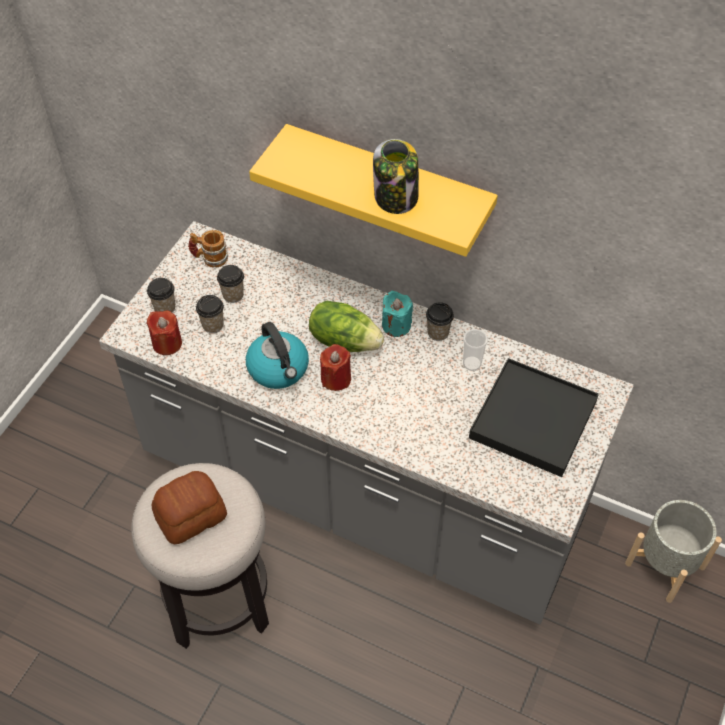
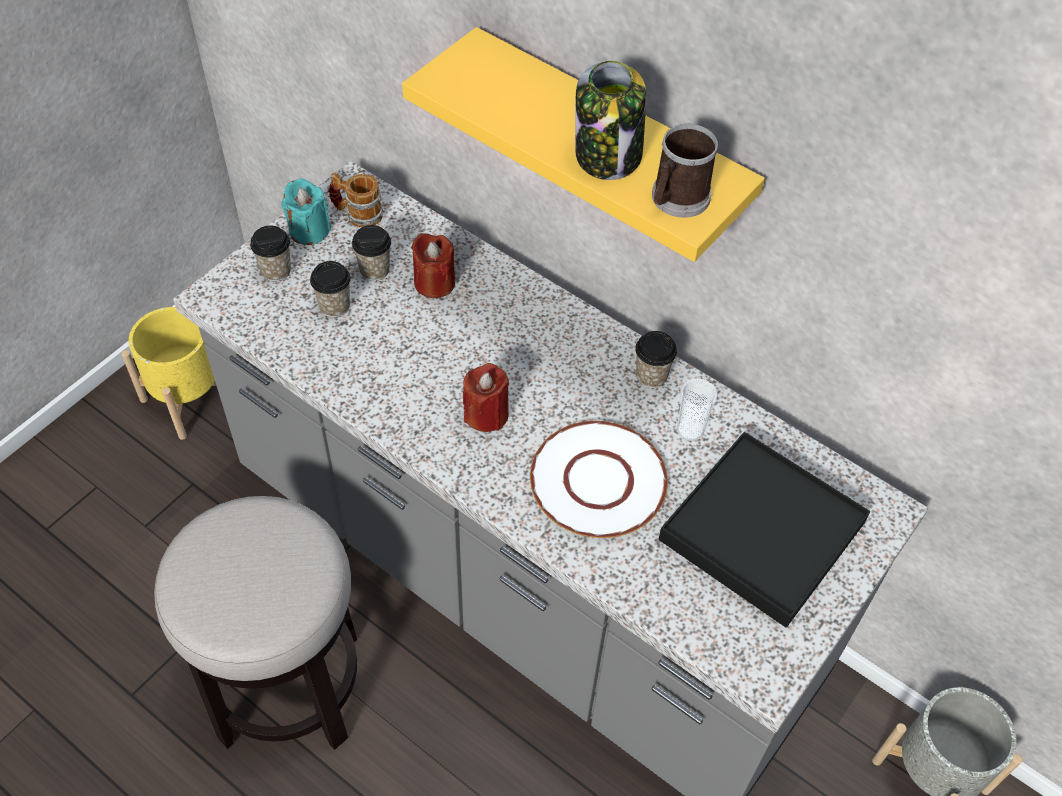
camera: 10 degrees right, 0 degrees up
(88, 412) = (189, 399): none -> yellow planter
(167, 343) = (264, 320): red candle -> red candle (434, 282)
(189, 516) = (239, 571): bread -> none
(279, 369) = (409, 385): kettle -> none
(344, 340) = (513, 362): lettuce -> none
(396, 325) = (593, 354): turquoise candle -> turquoise candle (309, 230)
(420, 409) = (598, 481): none -> white plate
(446, 219) = (676, 200): none -> mug

